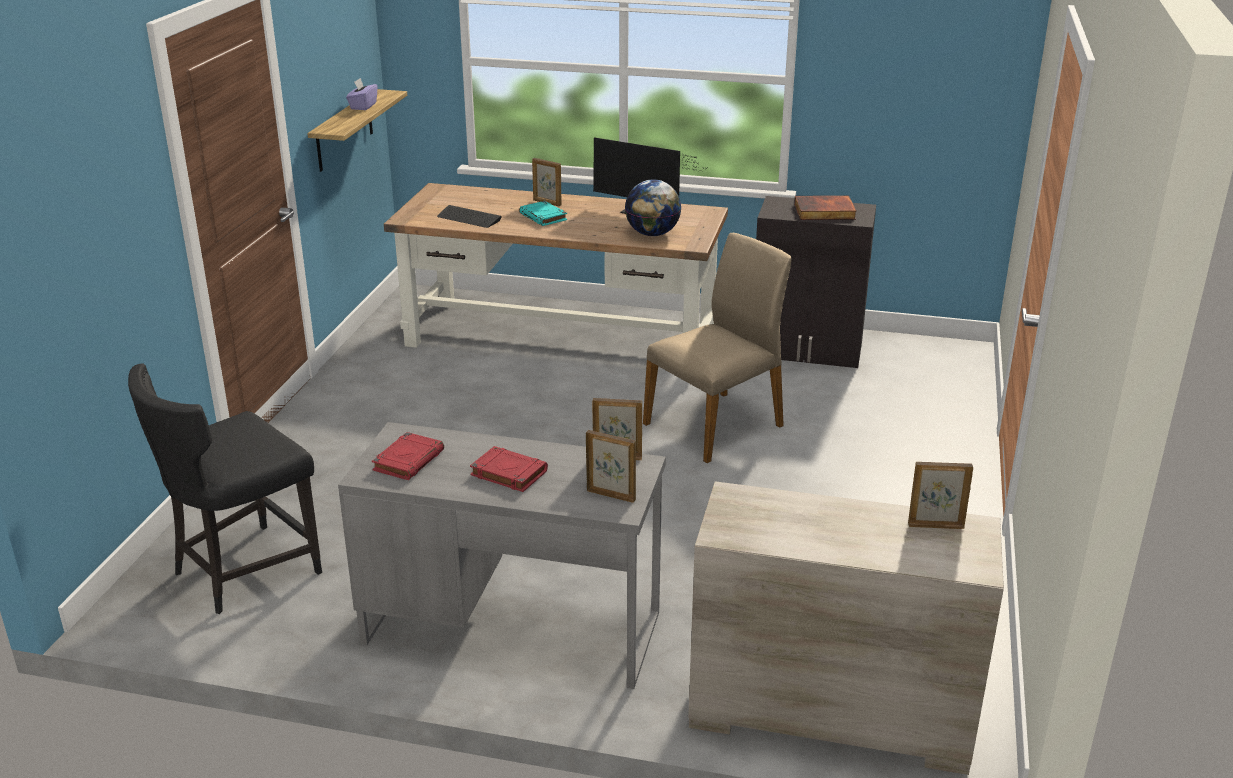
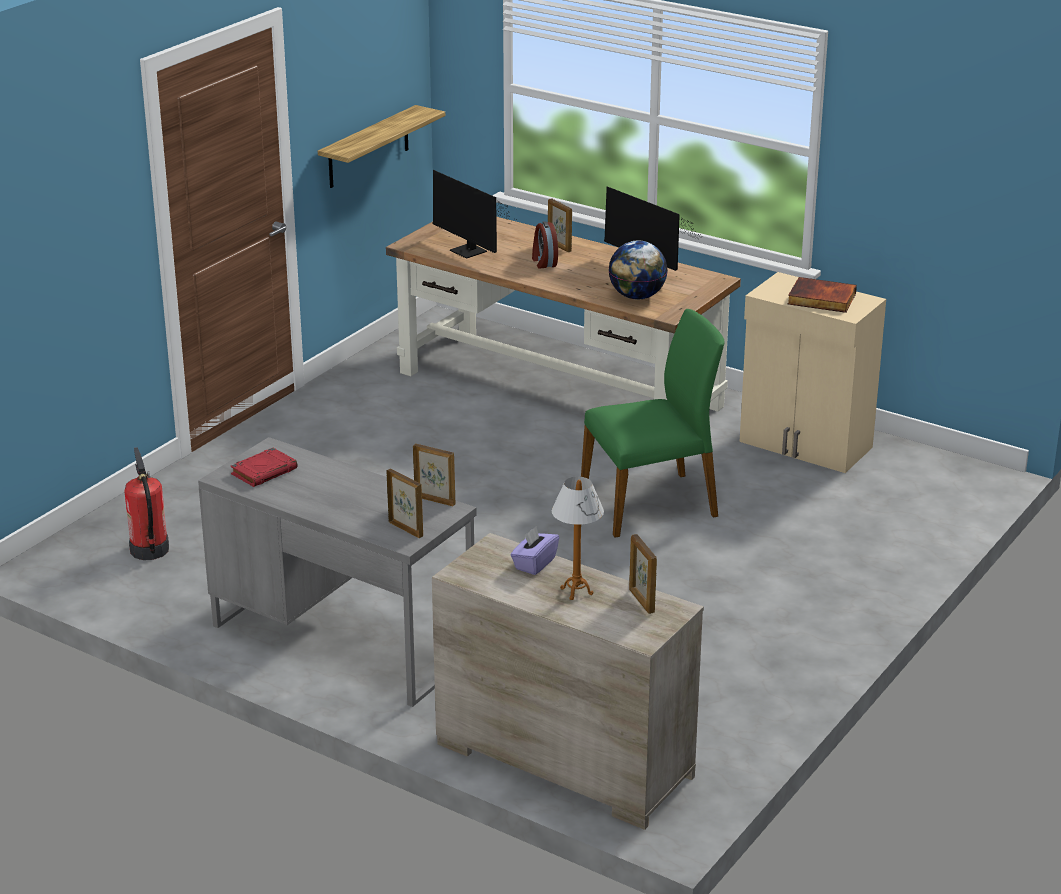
camera: 20 degrees right, 0 degrees up
(243, 571) = (149, 550): black chair -> fire extinguisher
(363, 106) = (389, 125): purple tissue box -> purple tissue box (534, 563)
(469, 218) = (470, 253): keyboard -> monitor
(508, 473) = (336, 496): red book -> none
(543, 217) = (544, 262): turquoise book -> alarm clock
(716, 425) = (651, 503): beige chair -> green chair
(807, 350) = (805, 445): black cabinet -> beige cabinet
(860, 528) = (576, 591): none -> table lamp
(935, 525) = (641, 601): picture frame -> picture frame turned 135 degrees counterclockwise

